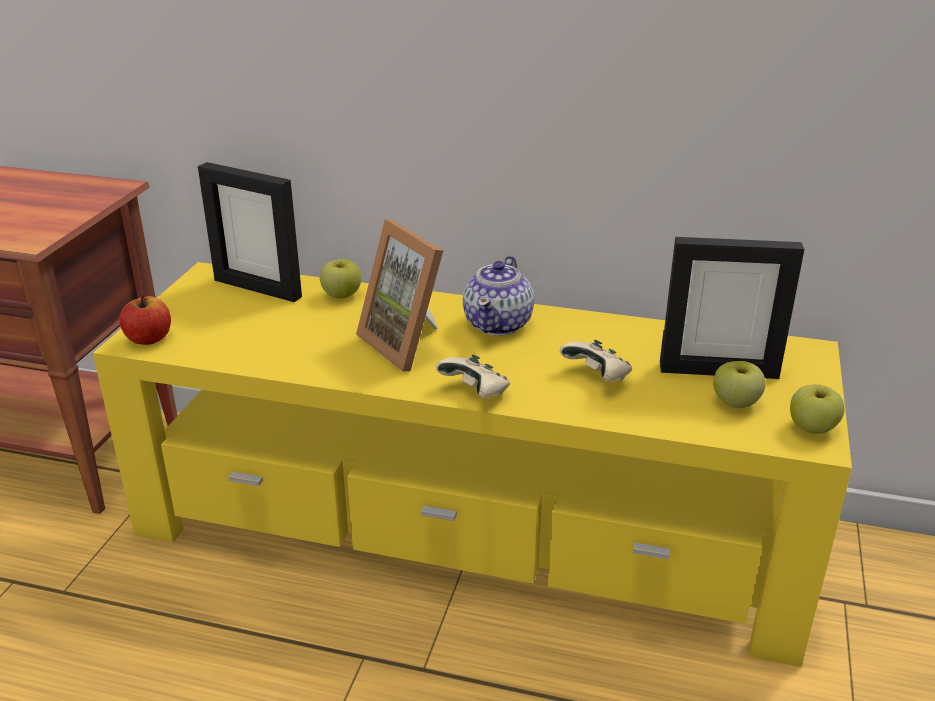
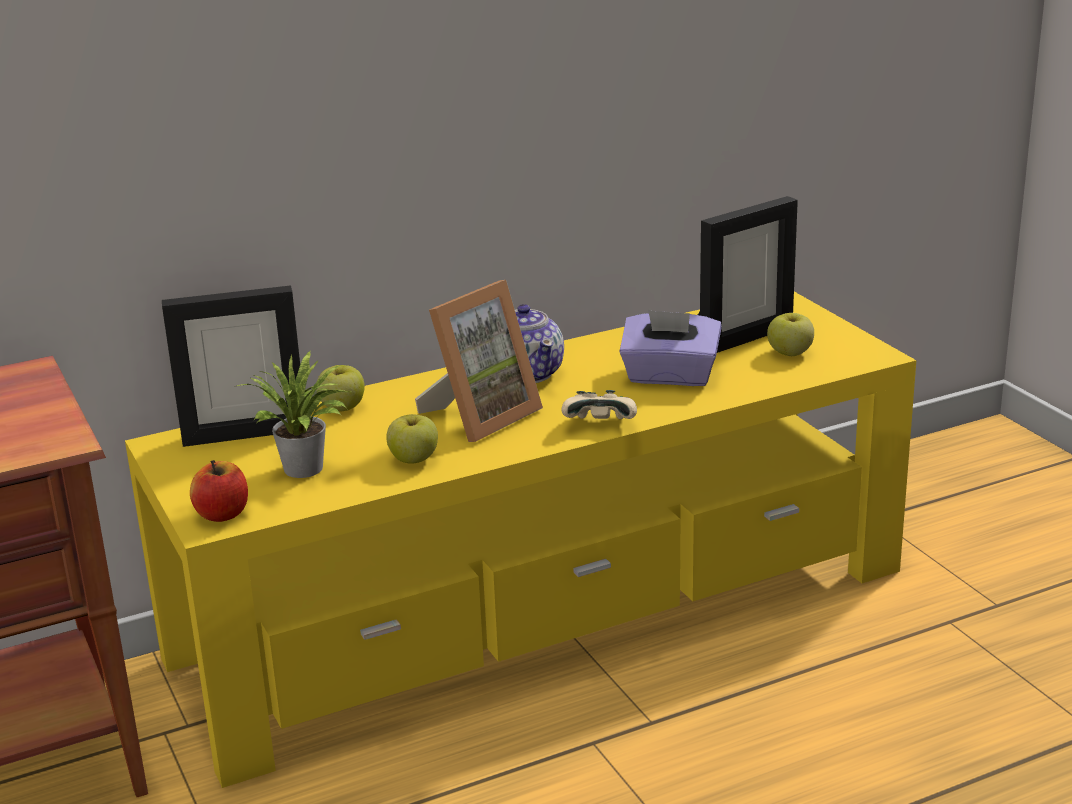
camera: 40 degrees left, 5 degrees down
(242, 331) = (306, 470): none -> potted plant
(409, 343) = (480, 416): picture frame -> picture frame turned 60 degrees counterclockwise
(597, 376) = (670, 376): beige game controller -> purple tissue box
(812, 428) = (860, 348): apple -> apple (414, 459)

